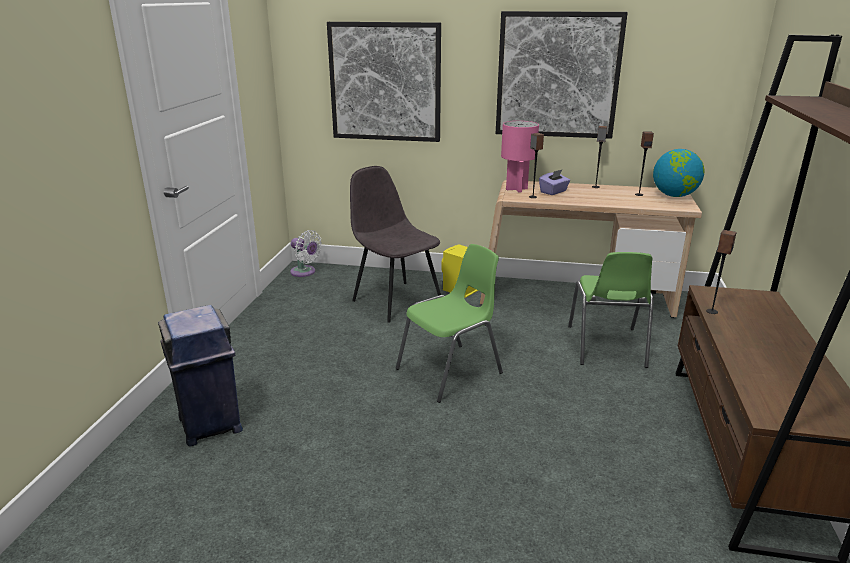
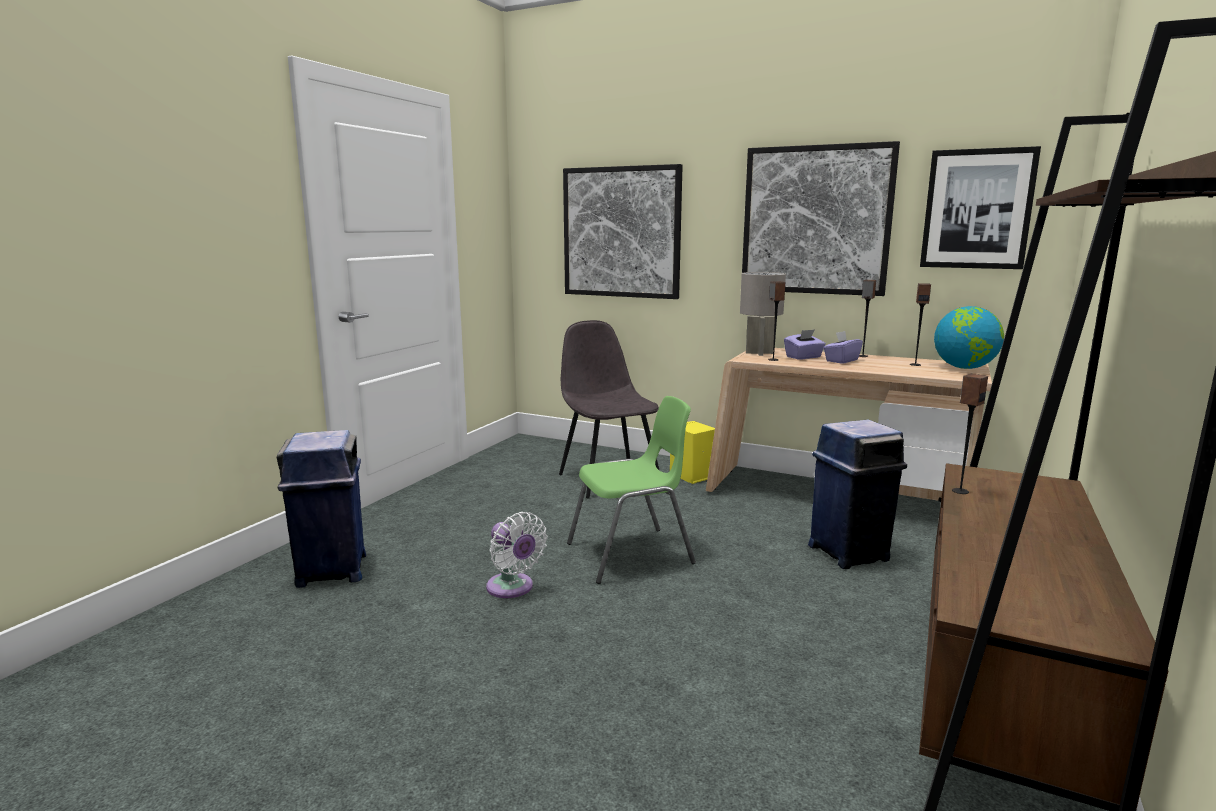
camera: 15 degrees right, 10 degrees down
(305, 272) = (524, 444): white fan -> white fan (512, 588)
(516, 189) = (759, 353): pink table lamp -> grey table lamp
(584, 194) = (841, 360): none -> purple tissue box
(606, 347) = (849, 552): green chair -> blue trash can
(684, 69) = (977, 209): none -> picture

